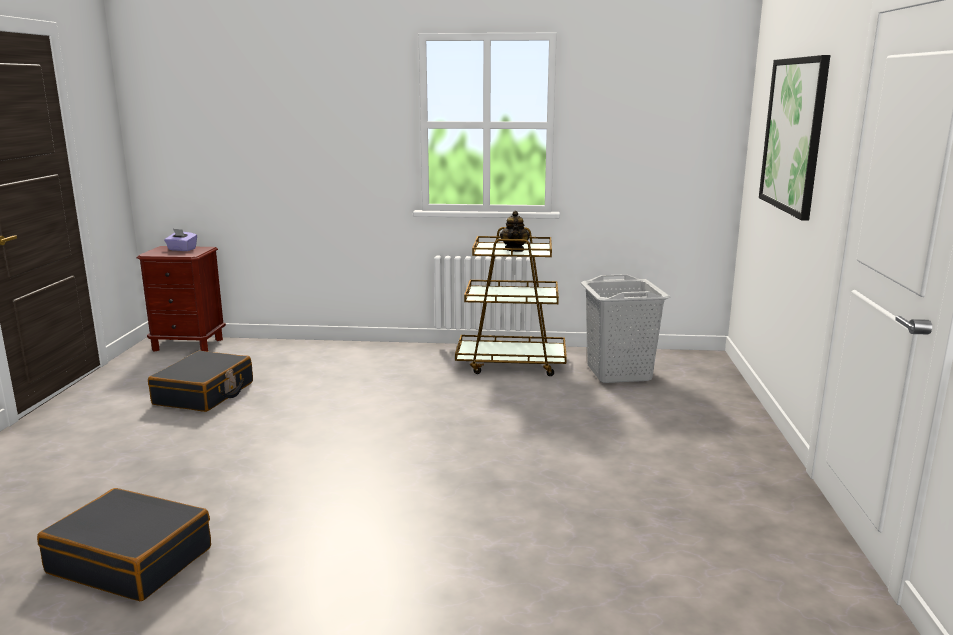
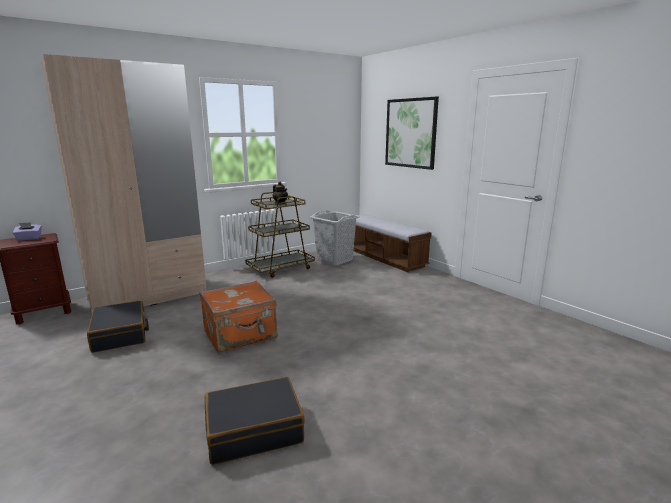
camera: 40 degrees left, 0 degrees up
(299, 355) = (148, 296): none -> beige wardrobe
(305, 442) = (241, 335): none -> orange suitcase
(720, 392) = (384, 257): none -> bench

